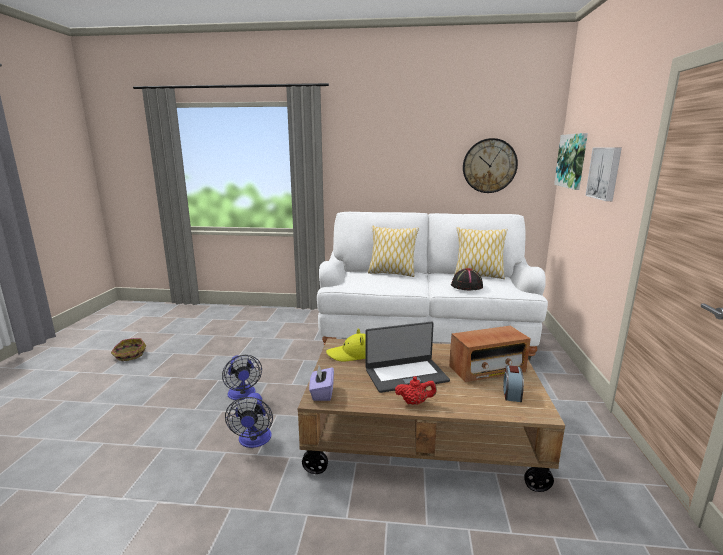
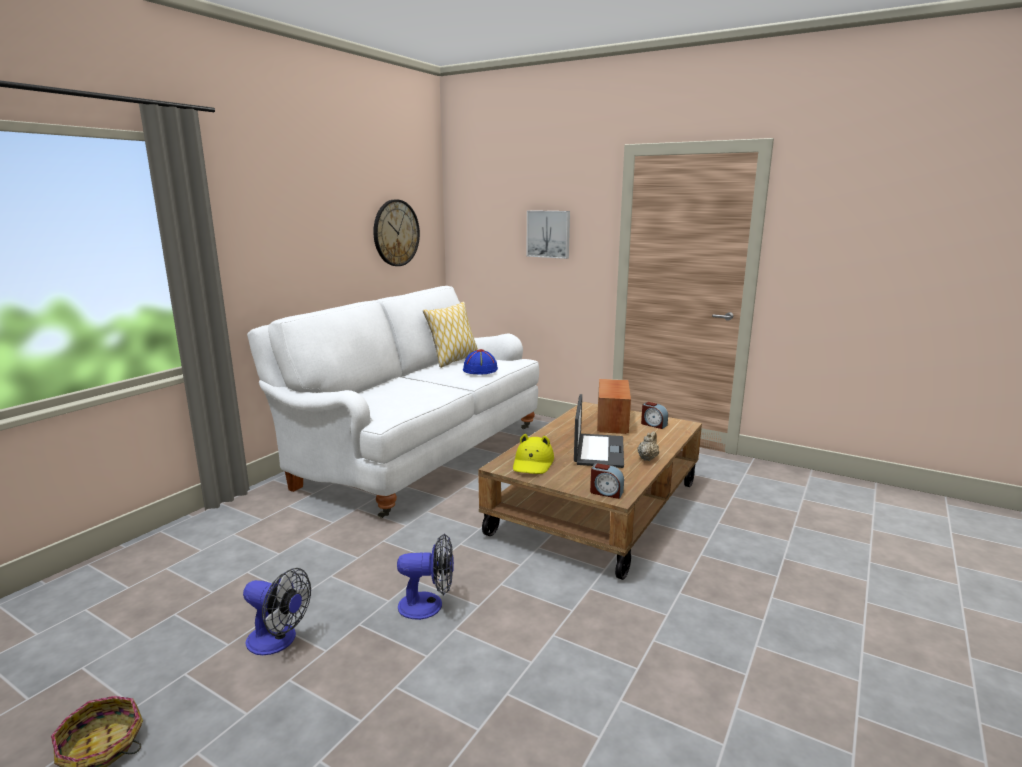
camera: 65 degrees left, 0 degrees up
(254, 441) = (544, 609): fan -> fan (278, 641)
(322, 393) = (606, 492): purple tissue box -> alarm clock
(392, 273) = (385, 386): pillow -> none
(415, 402) = (647, 458): red teapot -> beige teapot
(466, 286) = (480, 370): black hat -> blue hat
(572, 161) = (477, 223): picture -> none

